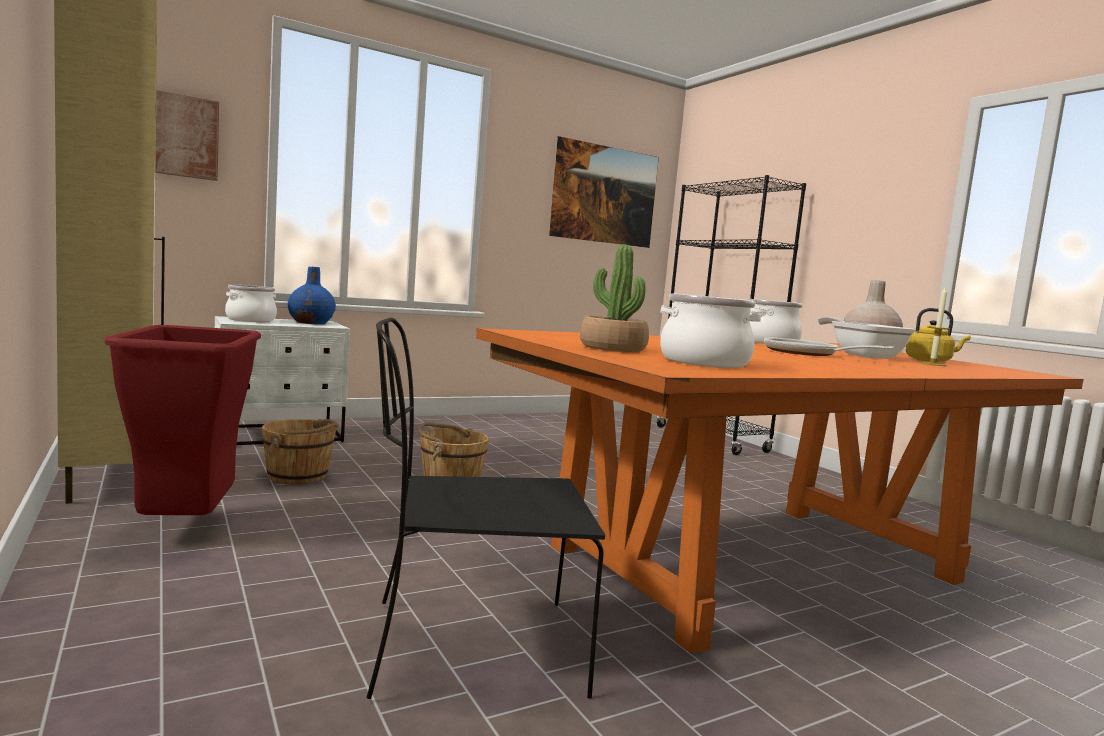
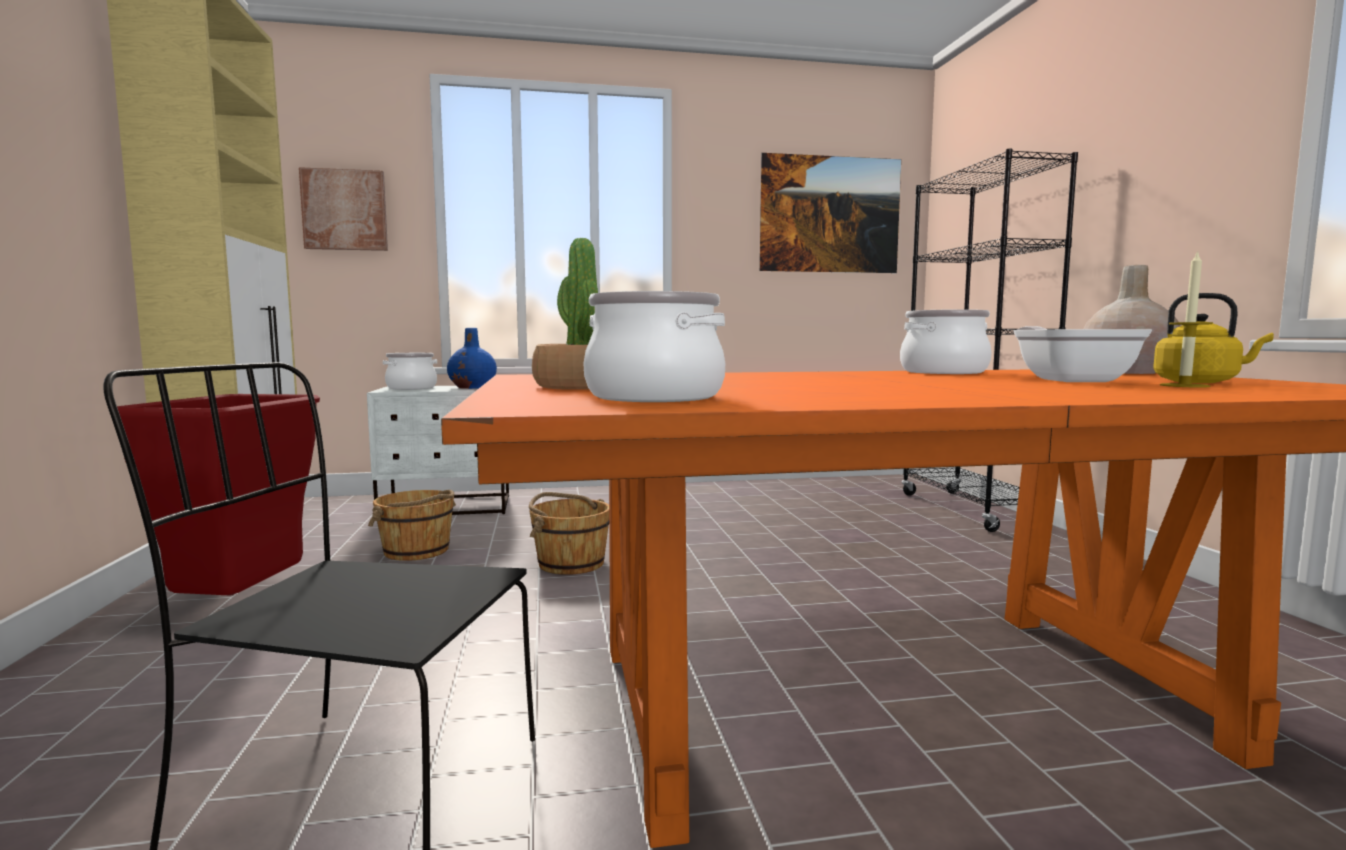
camera: 20 degrees right, 0 degrees up
(806, 353) = (949, 381): frying pan -> none

